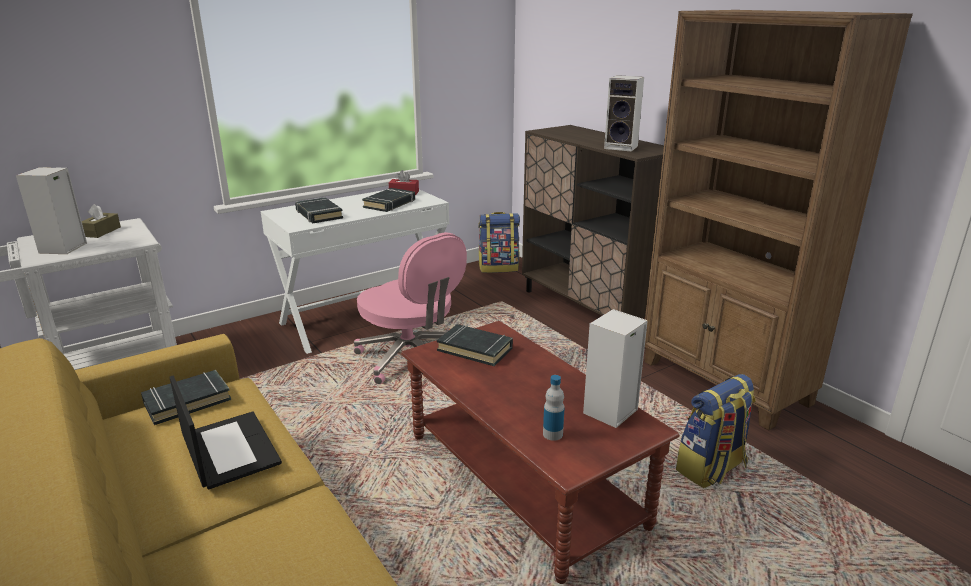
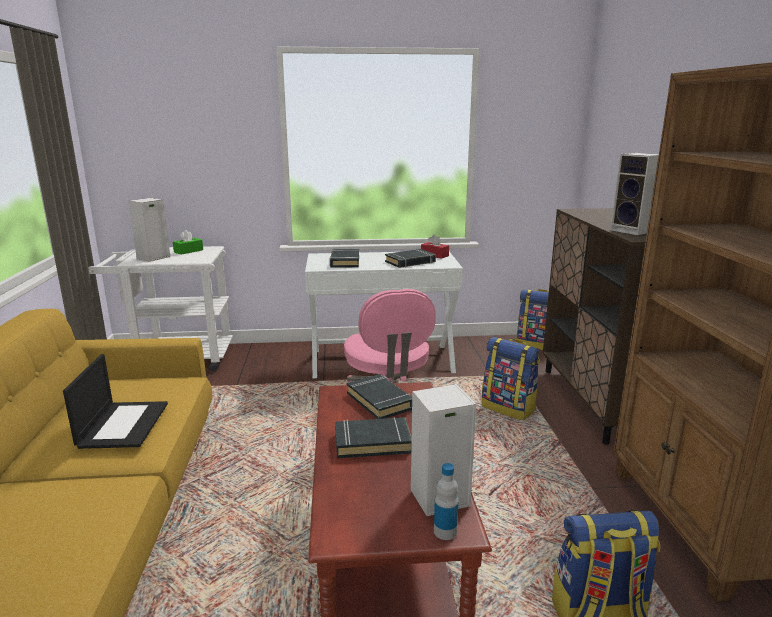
camera: 30 degrees right, 5 degrees down
(101, 232) = (188, 251): brown tissue box -> green tissue box
(187, 401) = (143, 382): black book -> black book (372, 442)
(523, 332) = (509, 408): none -> backpack
(552, 434) = (359, 499): bottle -> bottle (445, 531)

